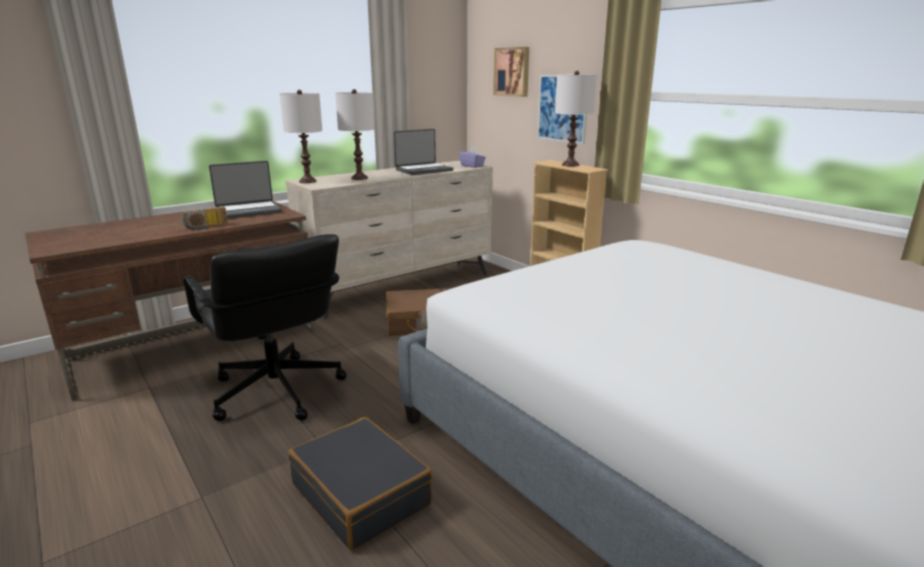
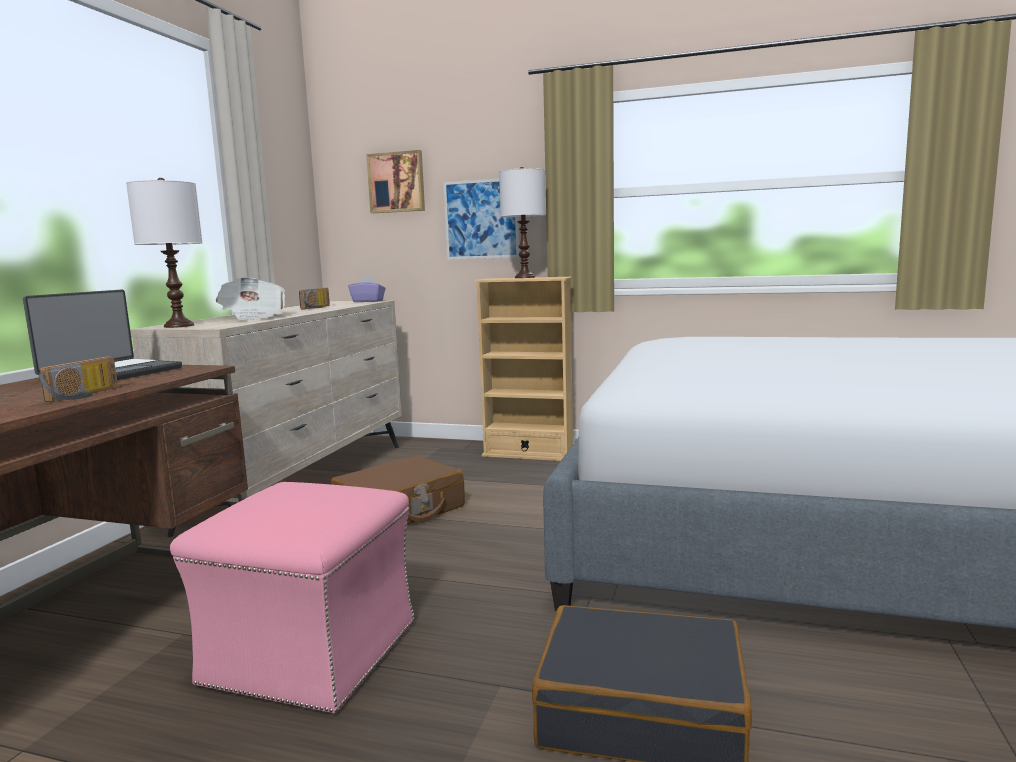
camera: 35 degrees left, 10 degrees down
(276, 392) = (310, 654): black office chair -> pink ottoman
(359, 178) = (253, 317): white table lamp -> newspaper
(423, 170) = (318, 307): laptop -> radio

